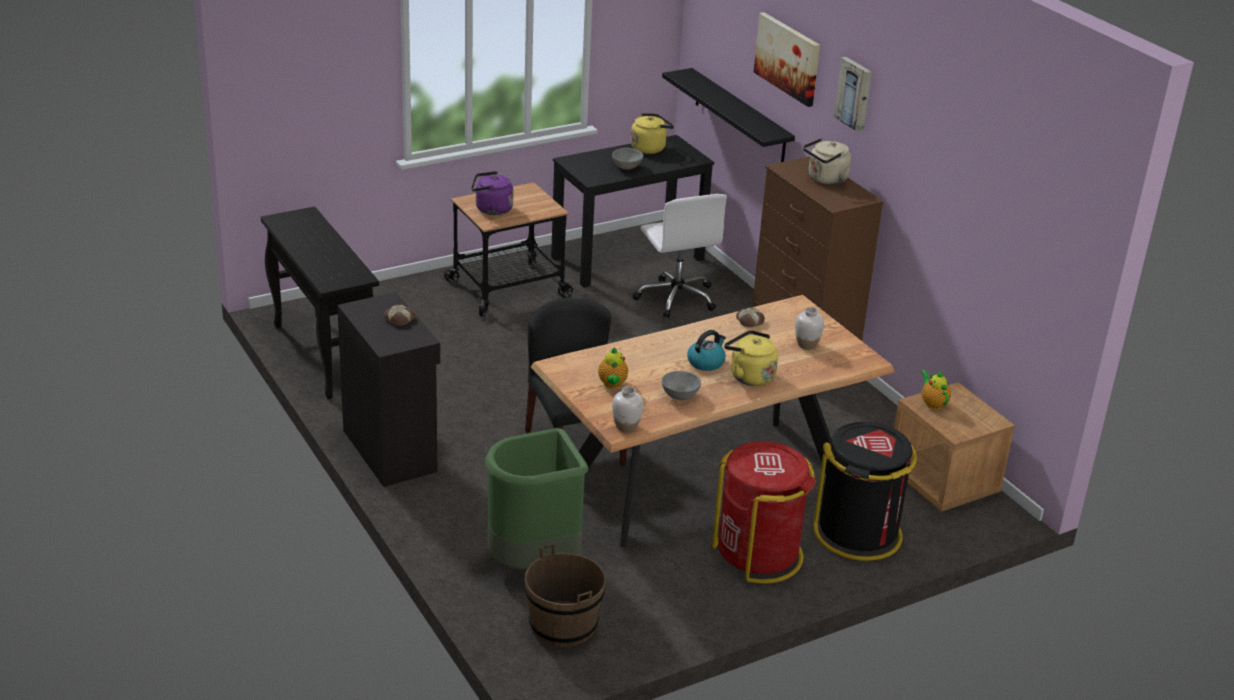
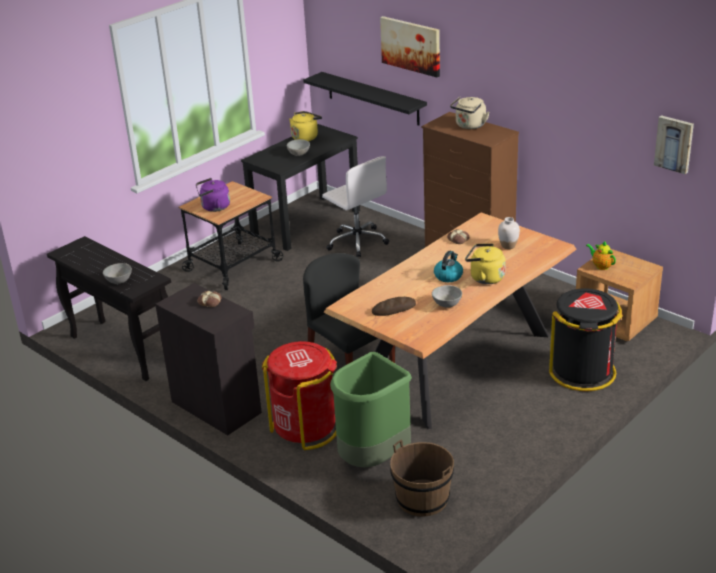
camera: 15 degrees left, 0 degrees up
(319, 269) = (118, 281): none -> grey bowl
(612, 384) = (394, 309): teapot -> bread
(626, 427) = (424, 337): white vase -> none
(758, 554) = (526, 406): red trash can -> red trash can (306, 427)
(854, 94) = (477, 59): picture -> picture (674, 144)

